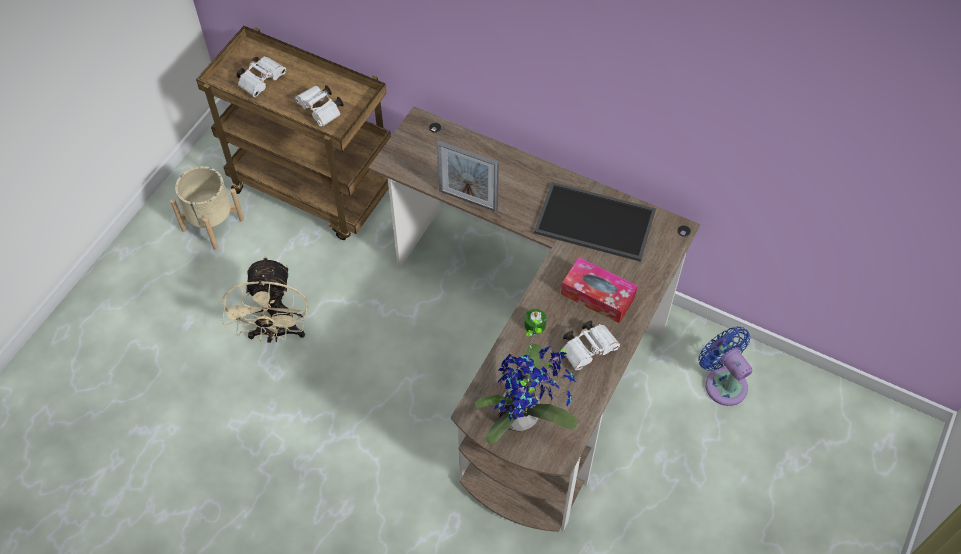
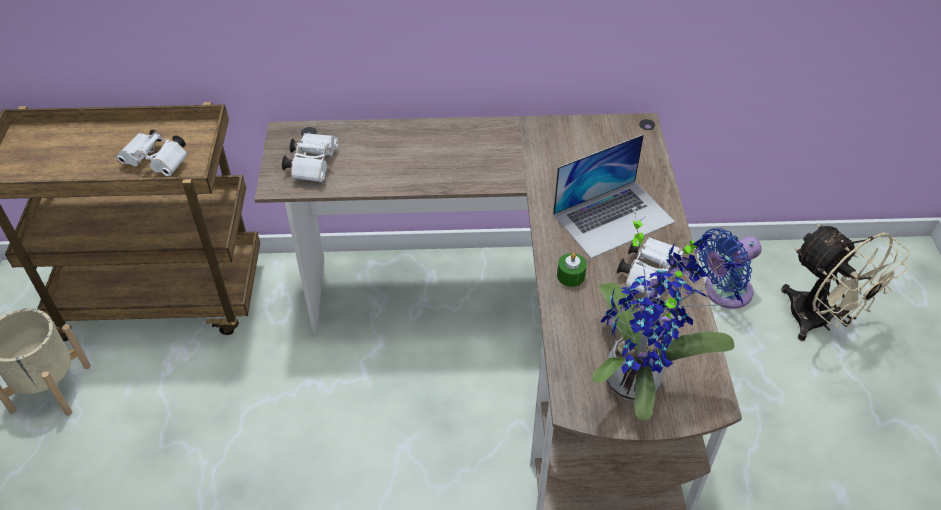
camera: 30 degrees left, 10 degrees down
(262, 80) = (59, 159): white binoculars -> white binoculars (313, 164)
(277, 332) = (205, 473): beige fan -> beige fan (819, 322)
(468, 200) = (398, 185): picture frame -> none
(593, 223) = (551, 153): tray -> none
(597, 296) = (613, 218): tissue box -> laptop
(723, 382) = (723, 292): blue fan -> blue fan turned 60 degrees counterclockwise

